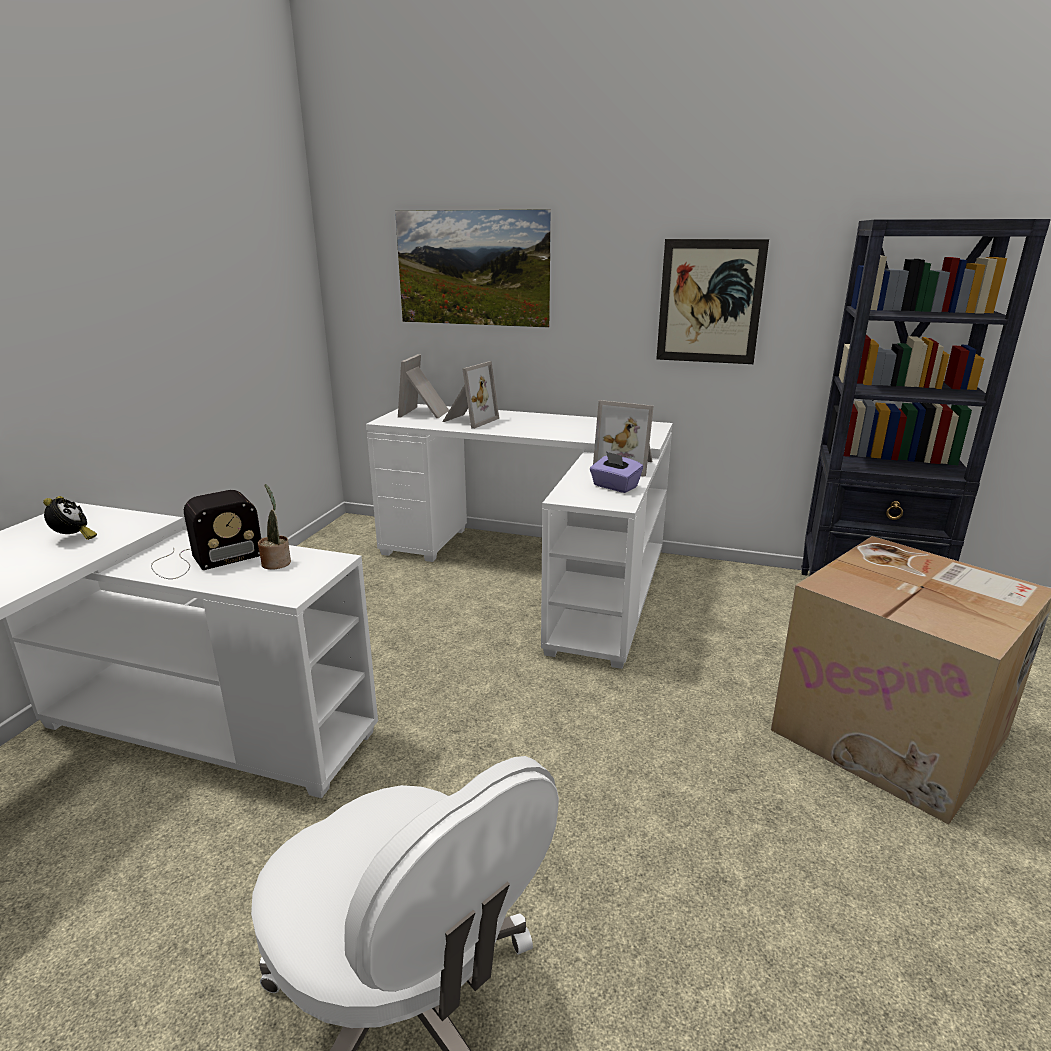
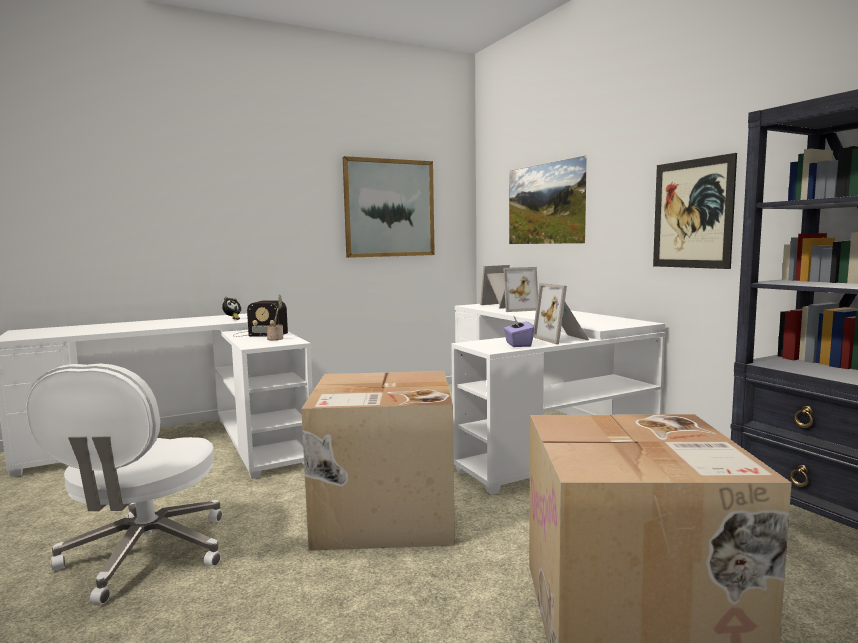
camera: 45 degrees right, 15 degrees down
(220, 270) = (389, 208): none -> picture
(573, 751) = (382, 514): none -> cardboard box

